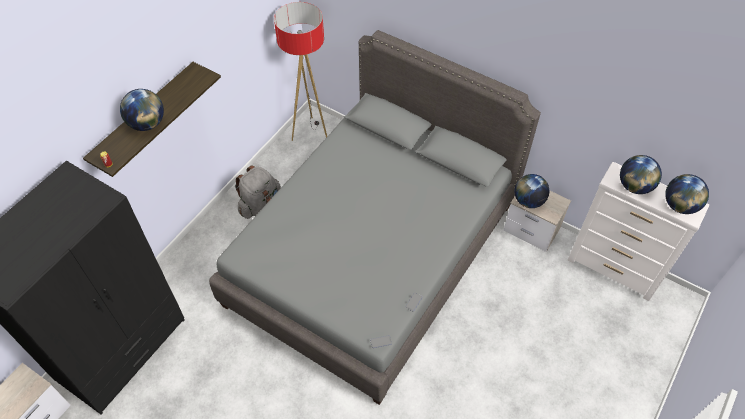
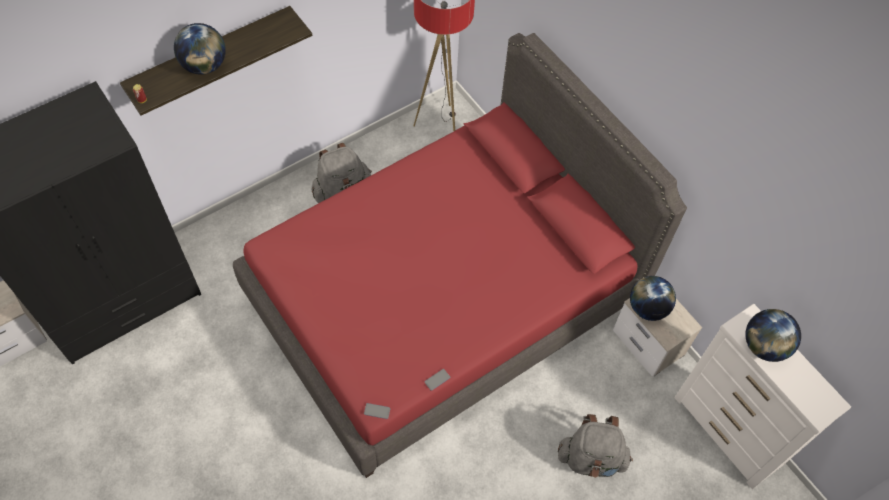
camera: 20 degrees right, 5 degrees up
(372, 253) = (442, 298): grey bed -> red bed
(533, 324) = (591, 458): none -> grey backpack
(679, 206) = (810, 393): globe -> none

